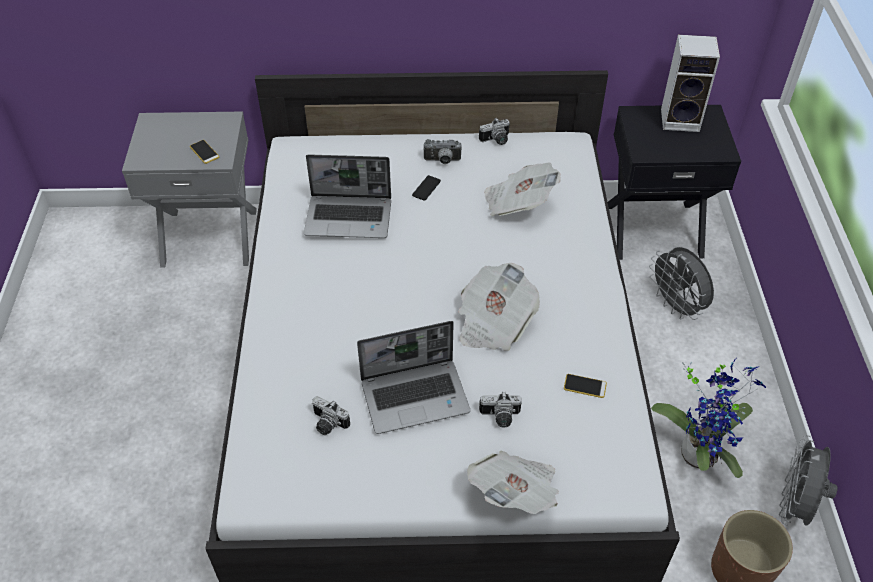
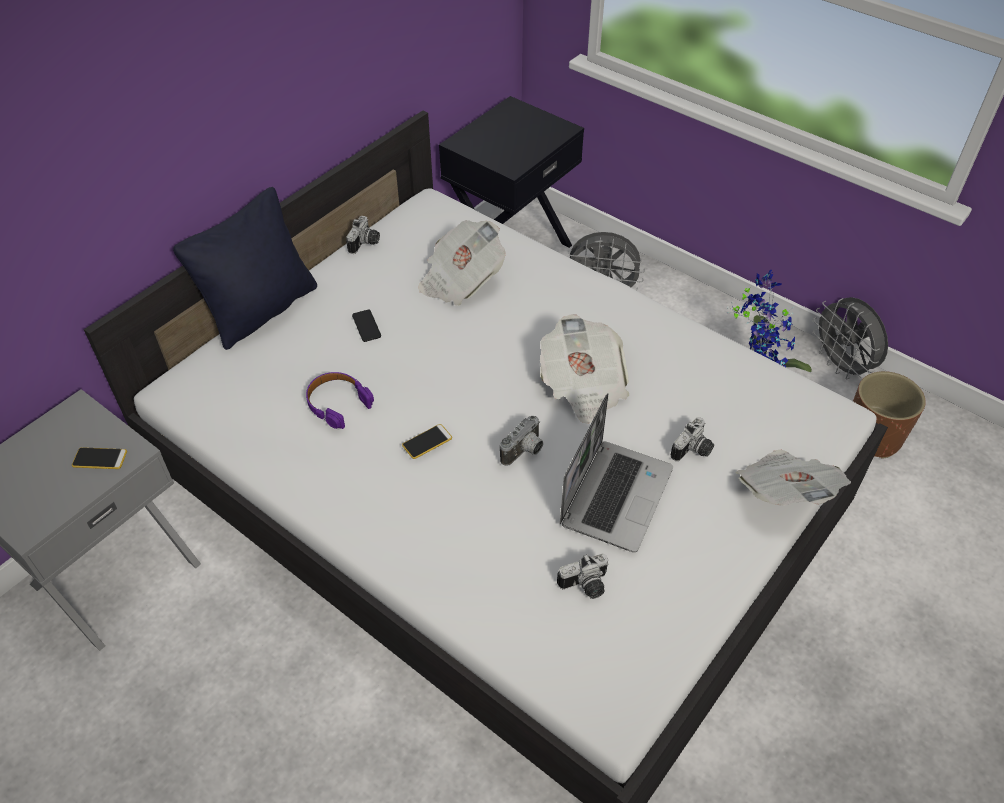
camera: 50 degrees left, 0 degrees up
(350, 217) = (337, 403): laptop -> purple headphones
(387, 138) = (262, 310): none -> black pillow
(442, 161) = (345, 293): camera -> camera (524, 452)
(585, 386) = (709, 374): phone -> phone (427, 442)
(681, 119) = (500, 124): speaker -> none

